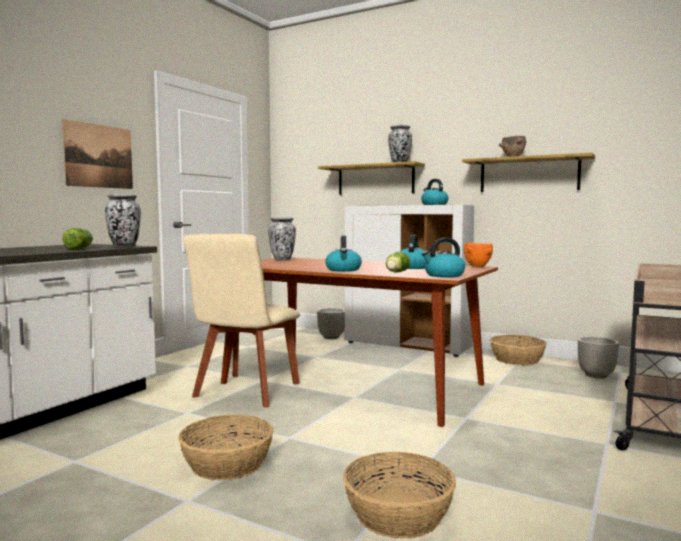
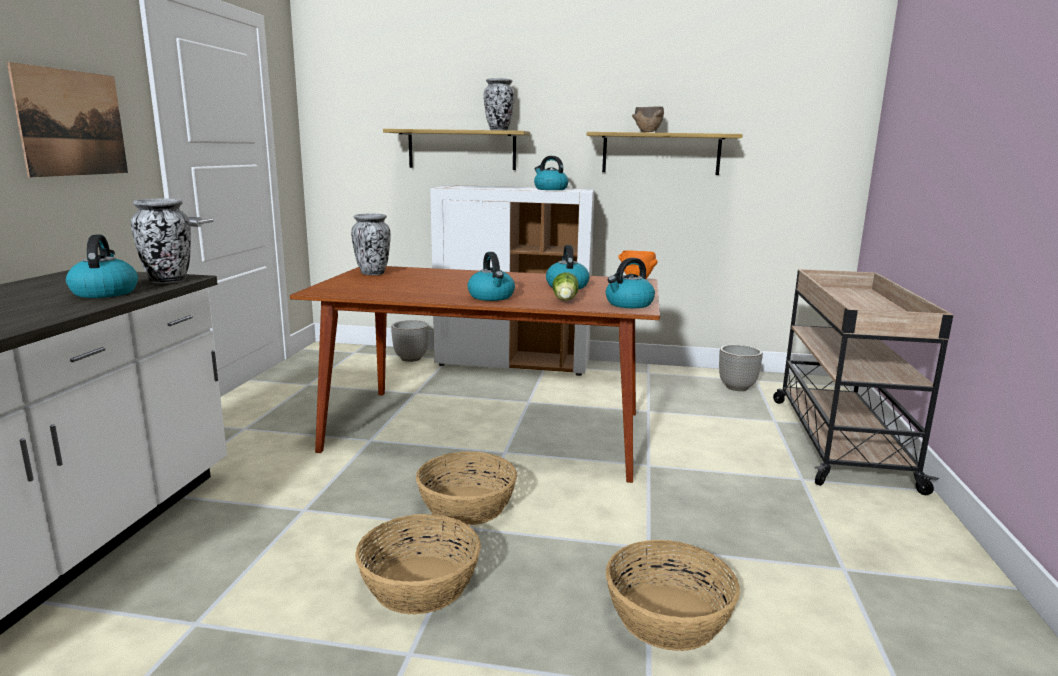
camera: 20 degrees left, 10 degrees up
(80, 248) = (104, 292): lettuce -> kettle
(245, 392) = (360, 463): beige chair -> none
(517, 360) = (646, 373): basket -> basket (466, 505)

